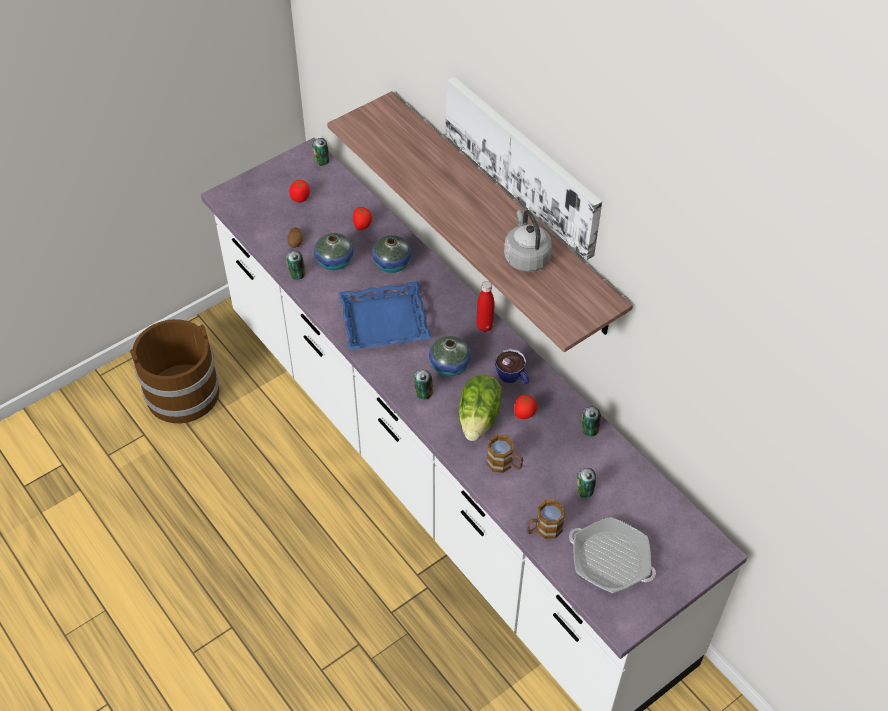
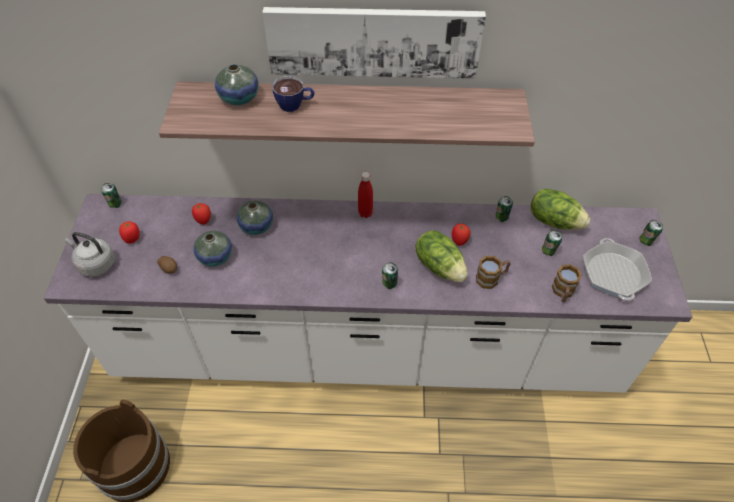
camera: 50 degrees left, 0 degrees up
(296, 275) = (200, 288): can -> can (646, 241)
(384, 321) = (302, 263): blue tray -> none
(449, 365) = (379, 253): vase -> vase (239, 98)
(513, 378) = (423, 227): cup -> cup (295, 105)
(526, 256) = (427, 110): grey kettle -> grey kettle (95, 264)
(610, 560) = (613, 273): frying pan -> frying pan turned 75 degrees counterclockwise
(631, 475) = (554, 220): none -> lettuce

